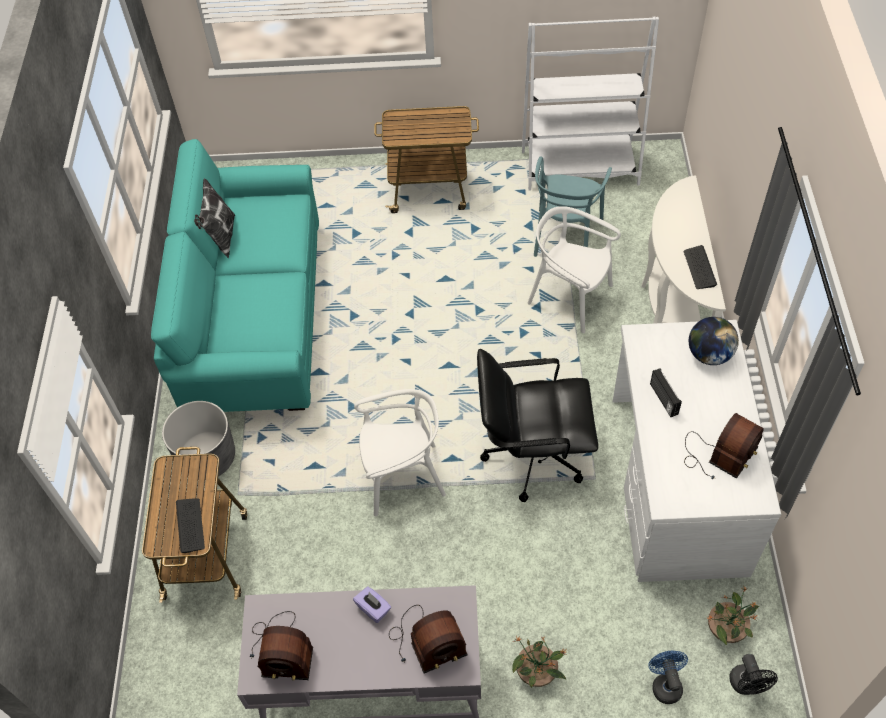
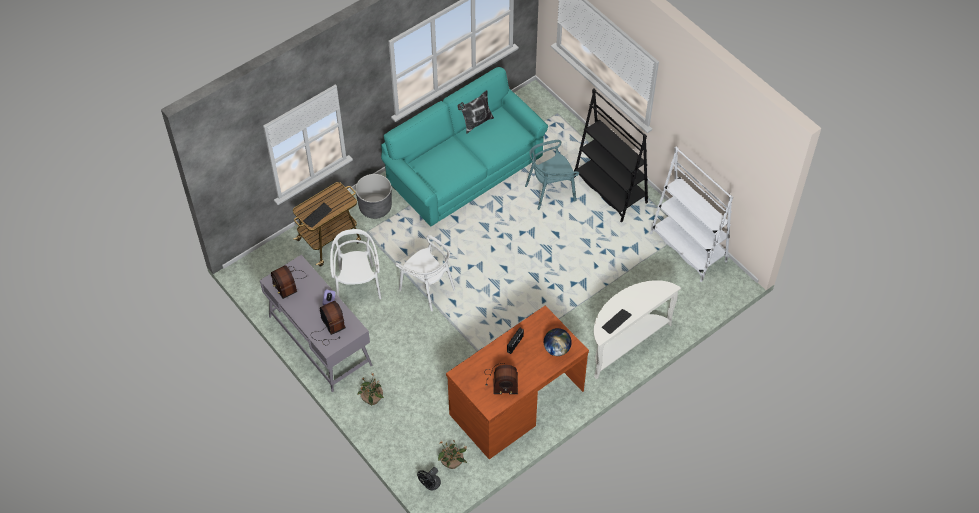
camera: 50 degrees right, 0 degrees up
(426, 642) = (329, 329): radio -> radio turned 150 degrees counterclockwise
(430, 189) = (610, 190): cart -> black bookcase
(532, 455) = (483, 333): black office chair -> none
(565, 236) = (632, 269): turquoise chair -> turquoise chair (550, 191)
(570, 297) = (592, 294): white chair -> white chair (357, 285)
(665, 684) = (406, 452): blue fan -> none
(676, 484) = (515, 402): white desk -> brown desk

